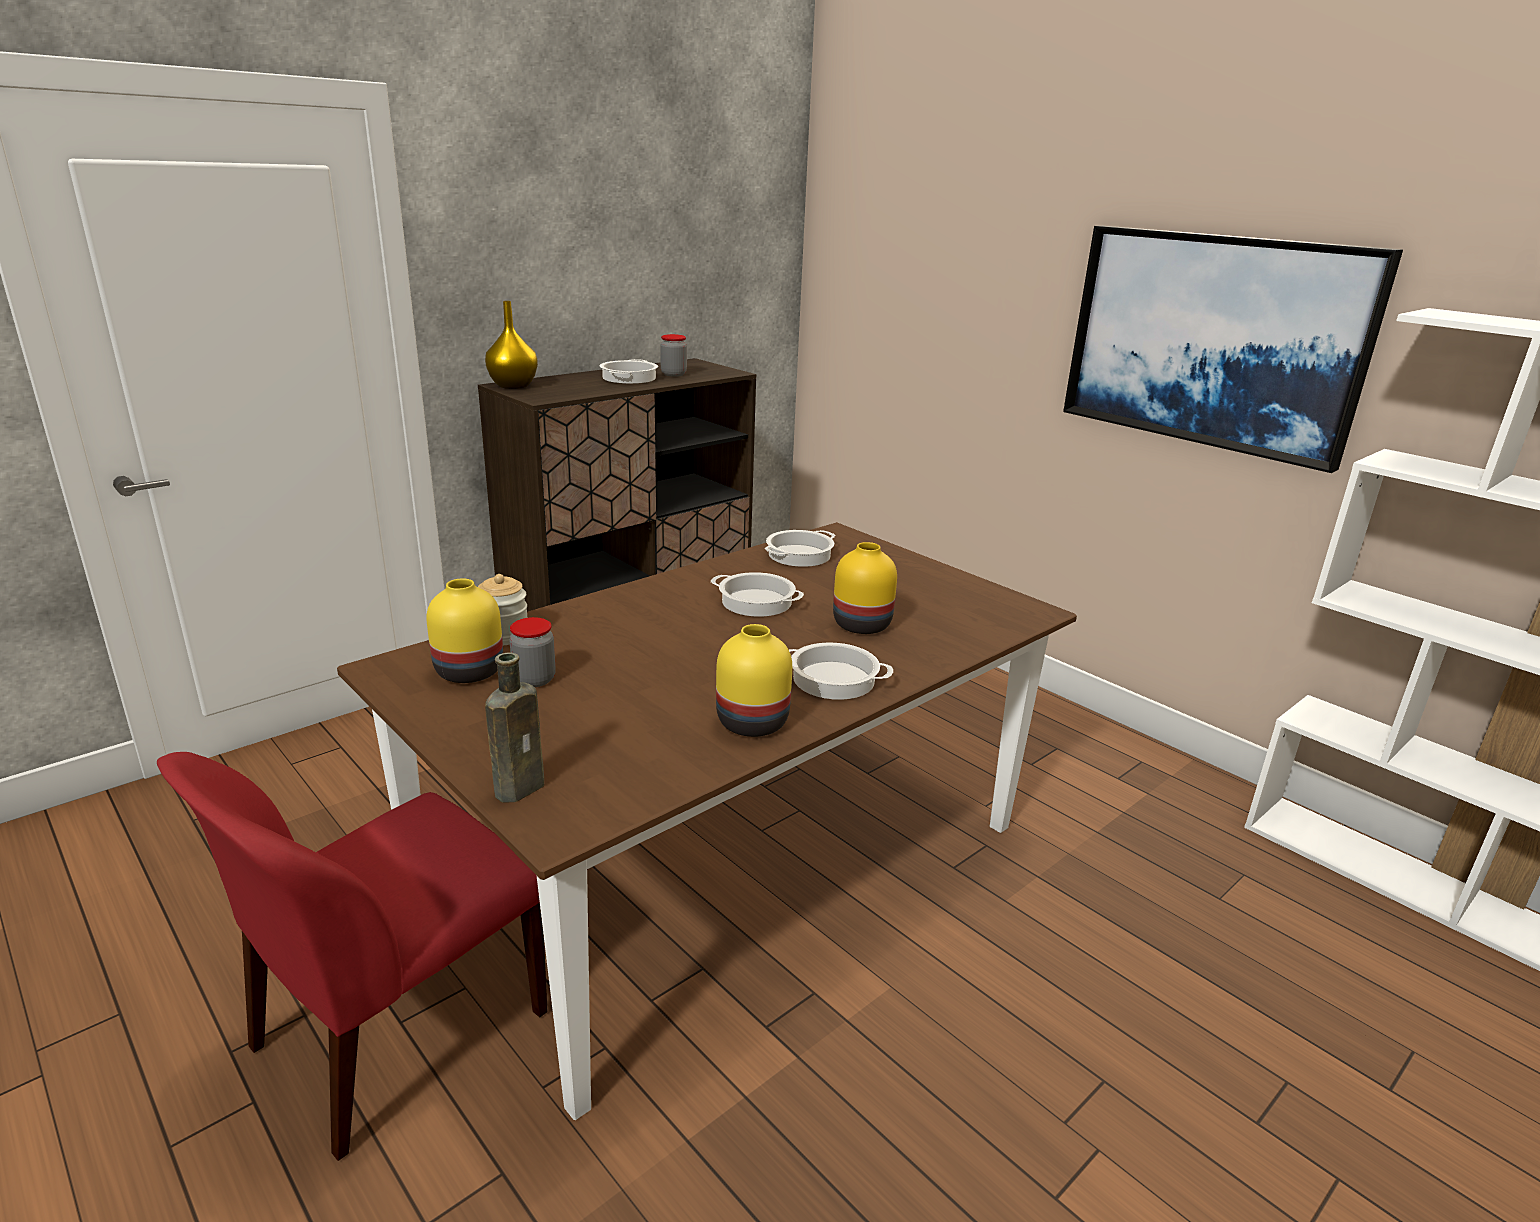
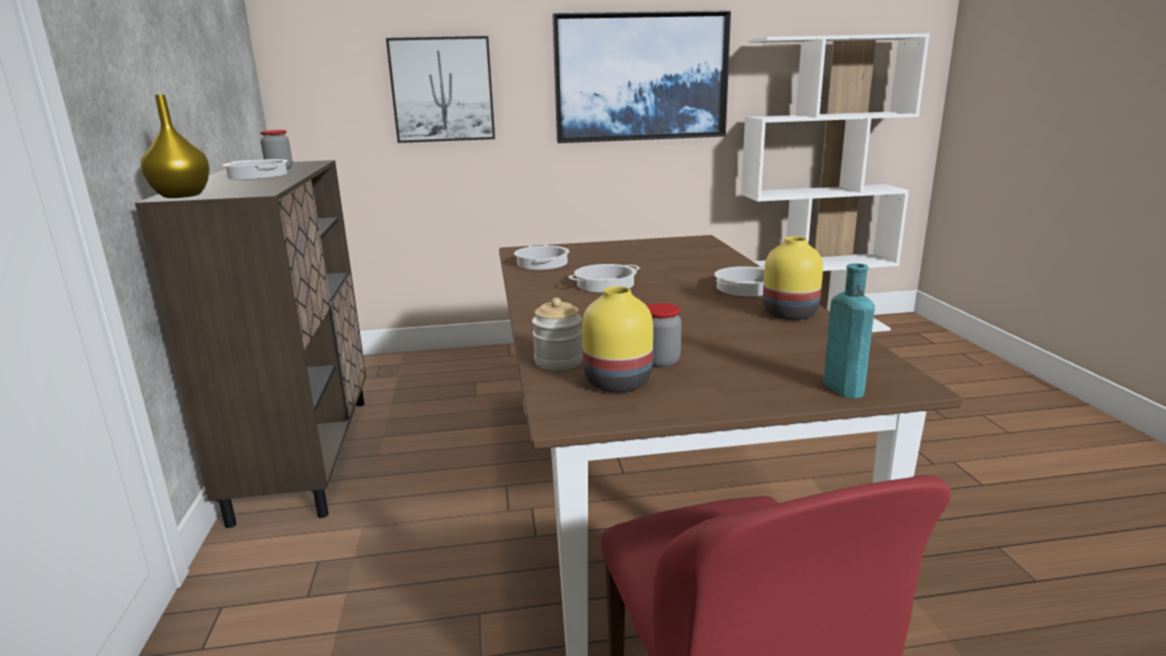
camera: 55 degrees left, 5 degrees down
(523, 786) = (841, 387): brown bottle -> turquoise bottle
(863, 625) = (676, 269): yellow vase -> none
(954, 309) = (442, 90): none -> picture

